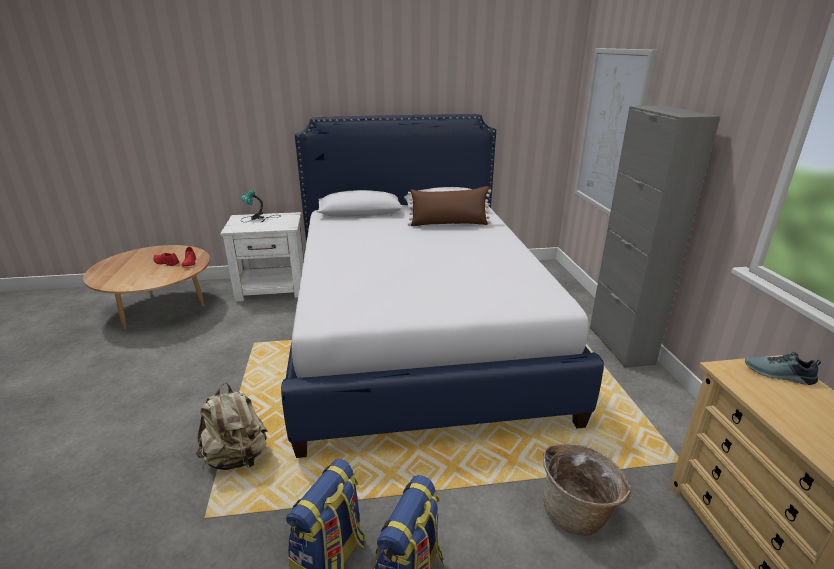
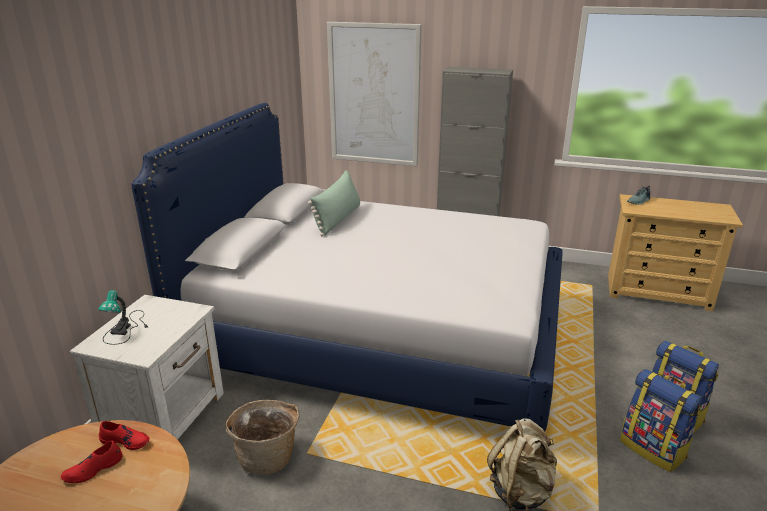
camera: 65 degrees left, 0 degrees up
(449, 224) = (338, 219): brown pillow -> green pillow
(577, 512) = (624, 334): basket -> basket (267, 456)

